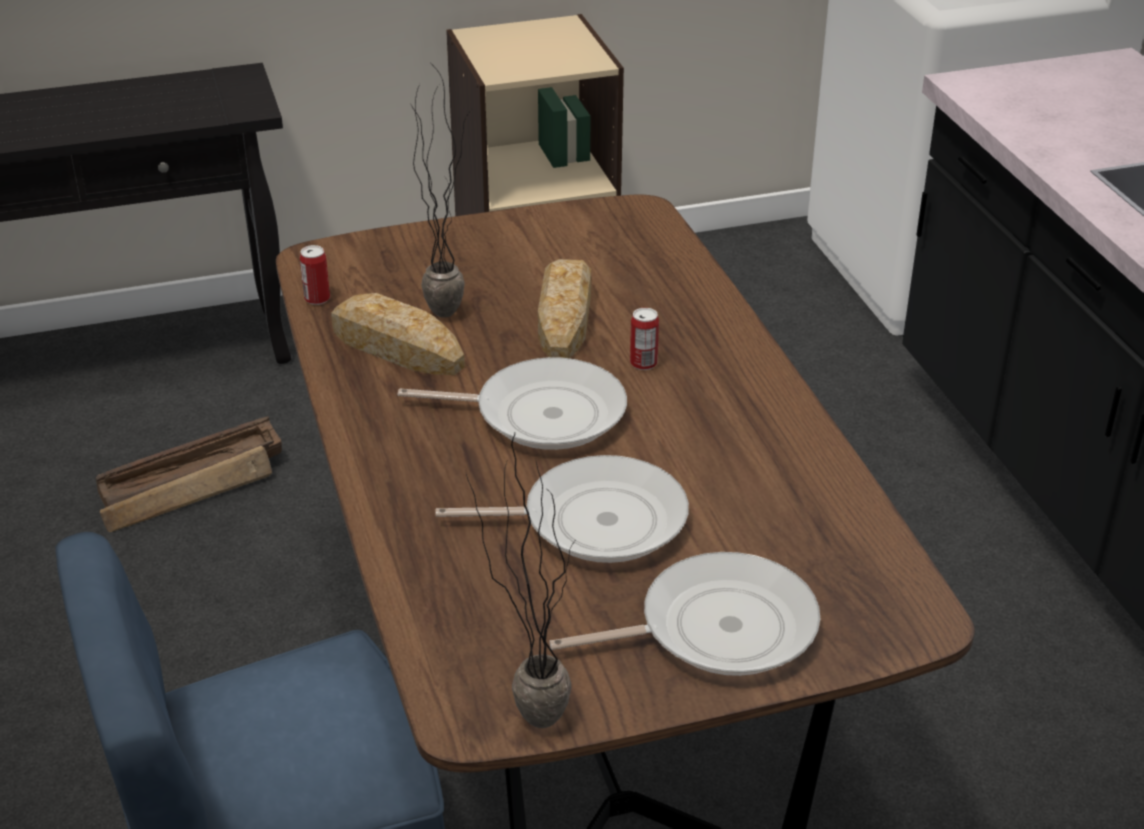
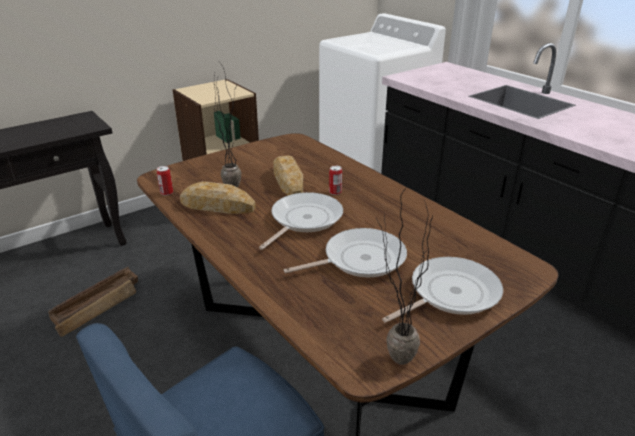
camera: 20 degrees left, 5 degrees down
(541, 413) = (304, 220): frying pan -> frying pan turned 45 degrees counterclockwise

